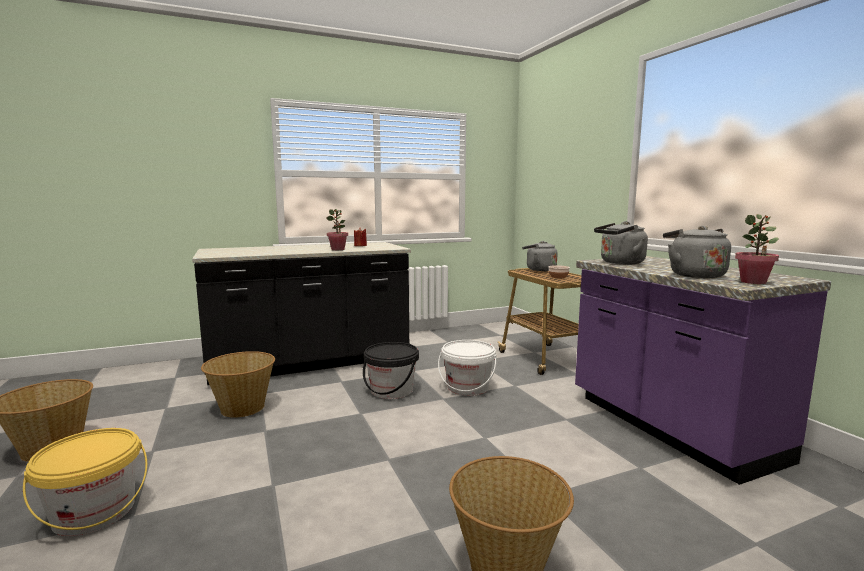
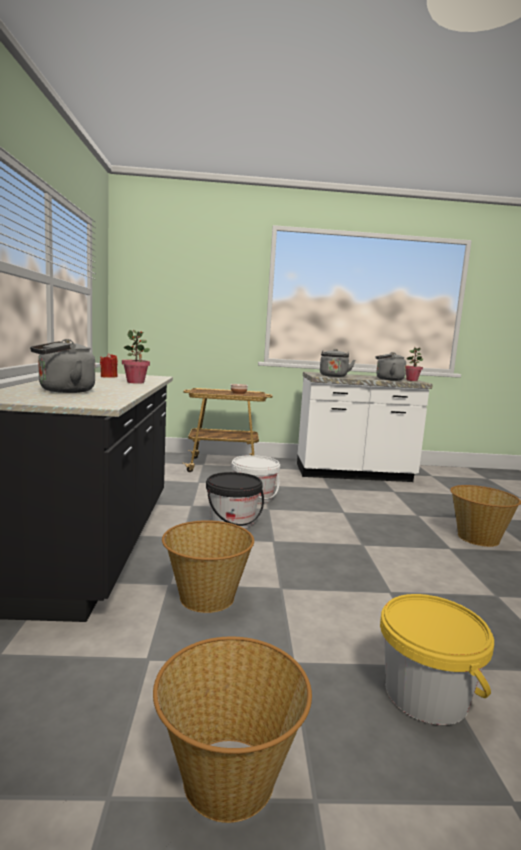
camera: 70 degrees left, 0 degrees up
(539, 269) = (203, 389): grey kettle -> grey kettle (63, 391)
(669, 428) = (354, 474): purple counter -> white counter

